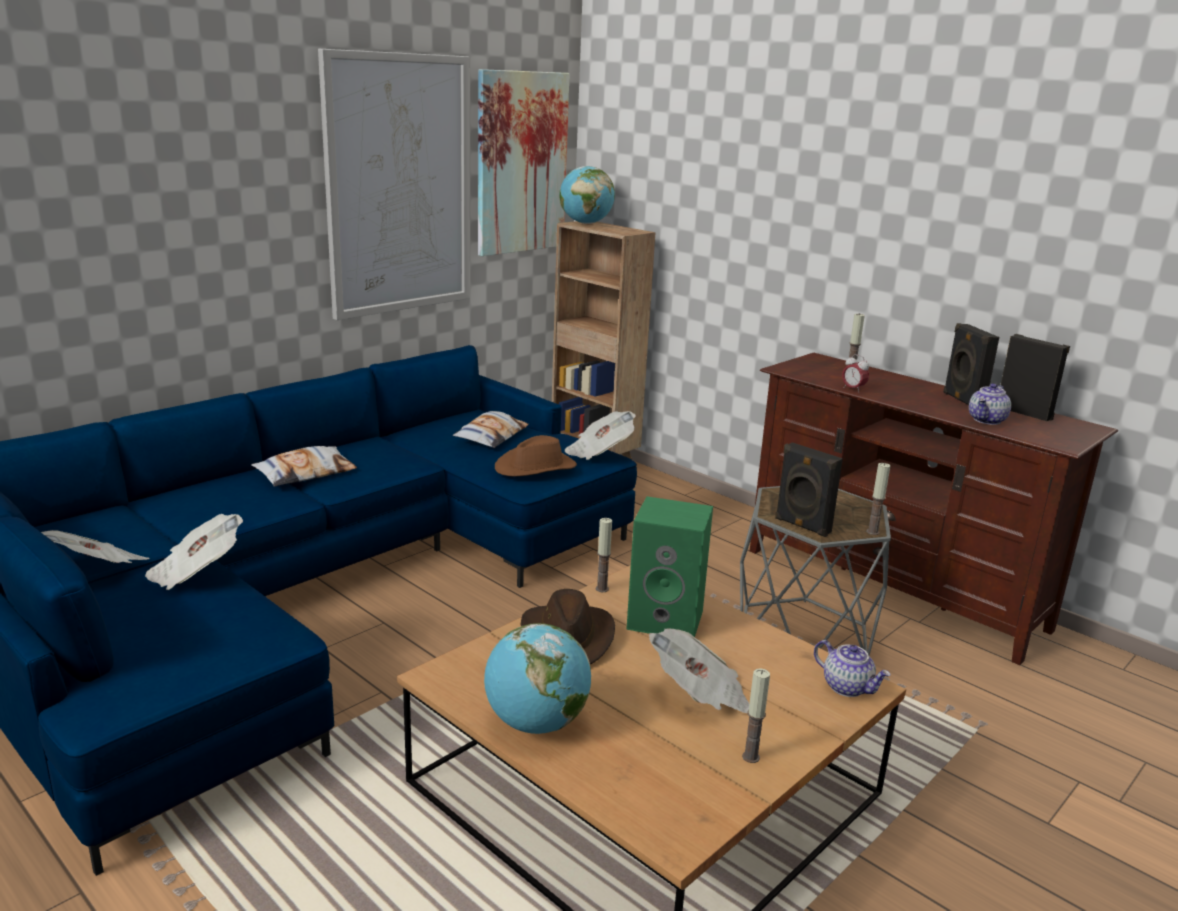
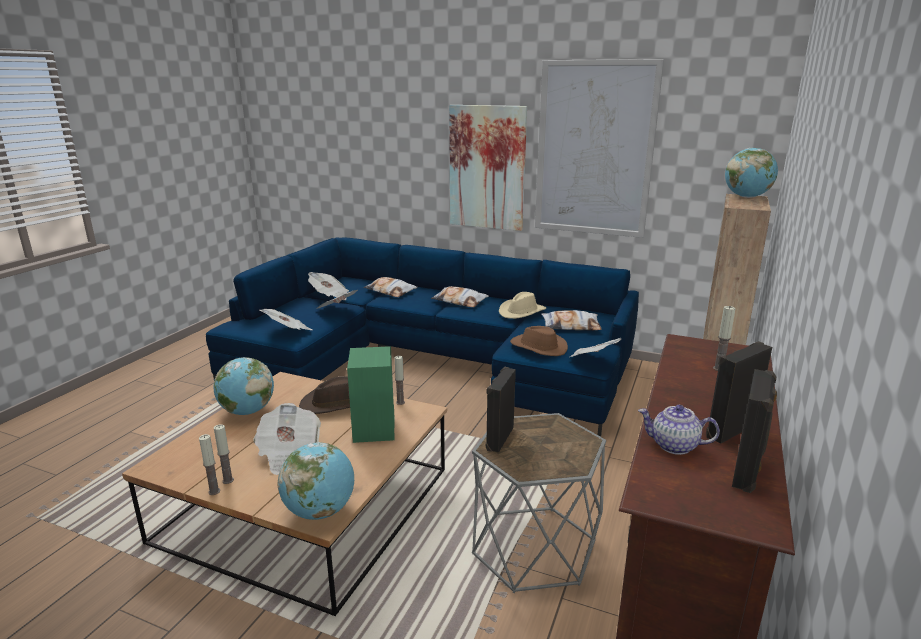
camera: 70 degrees right, 0 degrees up
(168, 512) = (390, 291): none -> pillow
(241, 636) = (288, 331): none -> newspaper
(407, 448) = (522, 312): none -> beige hat
(521, 163) = (715, 142): picture -> picture (487, 168)
(847, 687) = (320, 511): teapot -> globe
(853, 389) = (669, 373): alarm clock -> none
(872, 532) = (519, 473): candle -> candle (214, 491)

